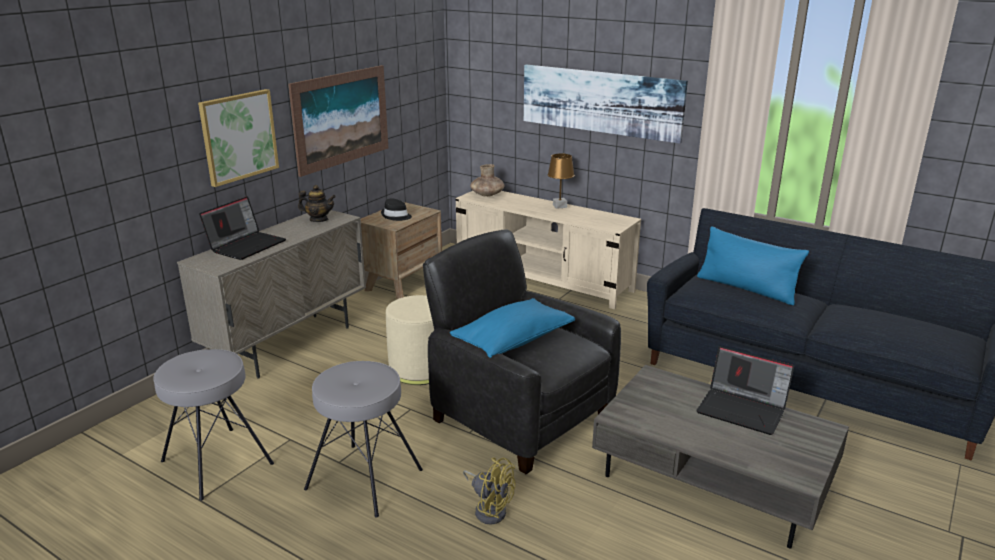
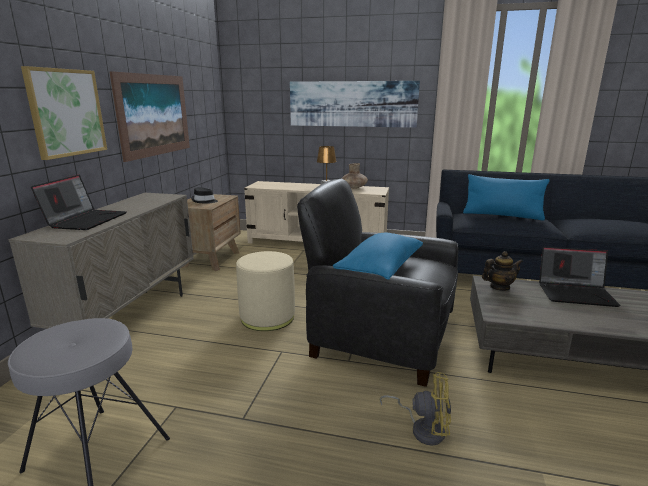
camera: 20 degrees left, 5 degrees down
(318, 220) = (148, 199): teapot -> teapot (499, 287)
(364, 478) = (280, 429): grey stool -> none
(487, 195) = (267, 184): brown vase -> brown vase (353, 188)

